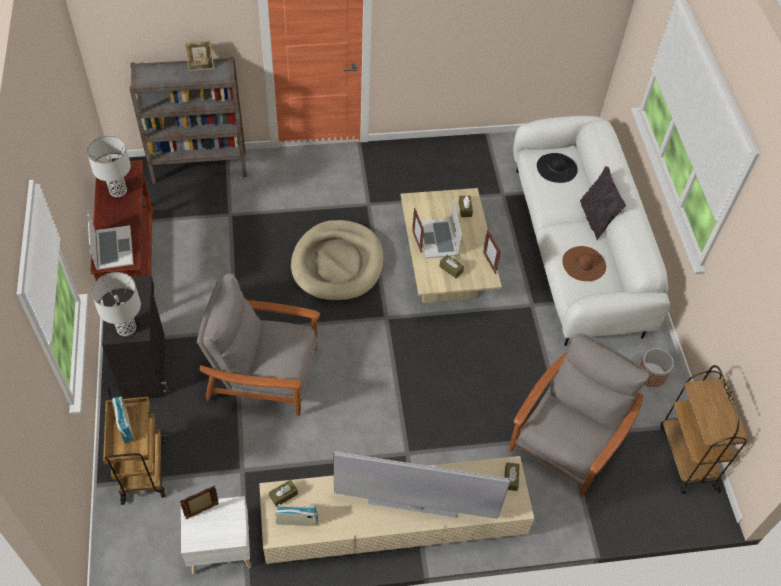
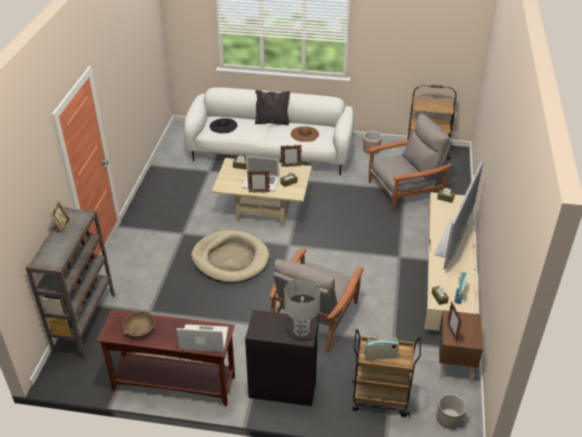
camera: 70 degrees left, 15 degrees down
(118, 191) = (139, 329): white table lamp -> brown bowl
(127, 552) = (449, 419): none -> planter
(220, 549) = (454, 363): white nightstand -> brown nightstand
(568, 439) = (406, 189): grey armchair -> grey armchair turned 105 degrees clockwise

